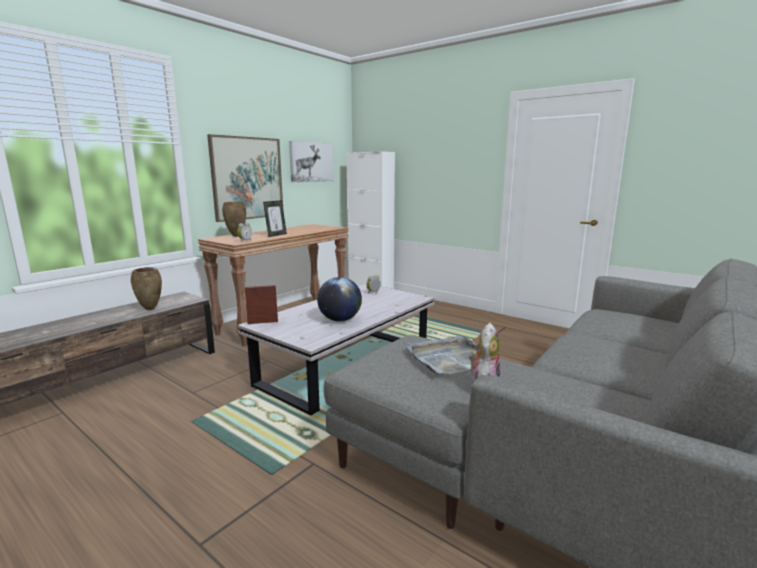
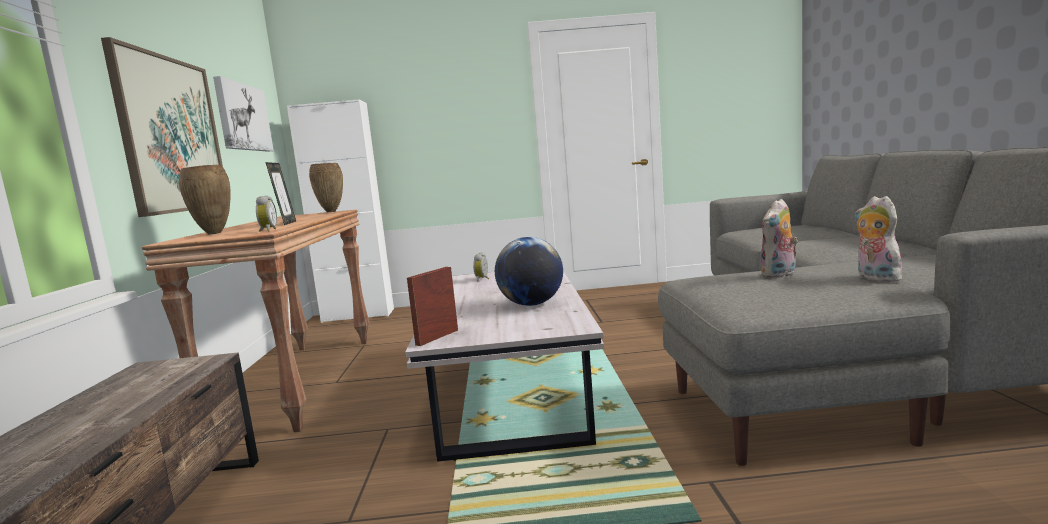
camera: 40 degrees left, 5 degrees down
(151, 309) = (142, 398): brown vase -> brown vase (332, 212)
(449, 359) = (779, 275): grey tray -> plush toy

